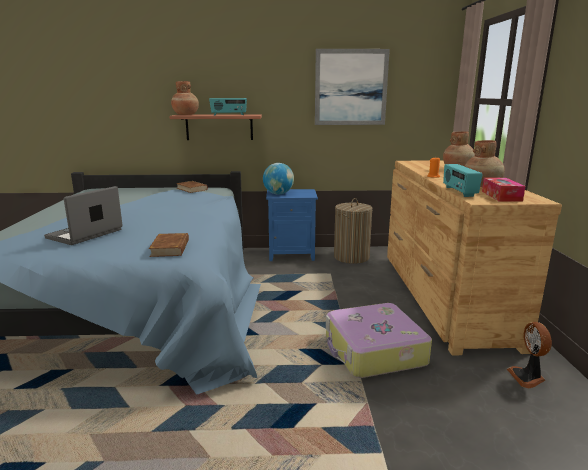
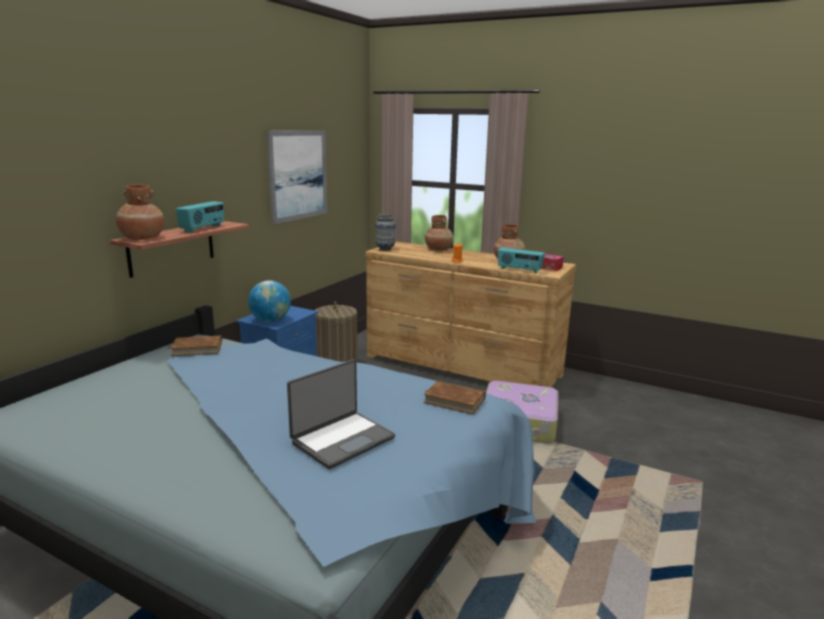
camera: 60 degrees left, 0 degrees up
(85, 234) = (342, 440): laptop -> laptop turned 105 degrees counterclockwise
(413, 162) = (385, 249): none -> vase
(527, 377) = (587, 388): fan -> none

